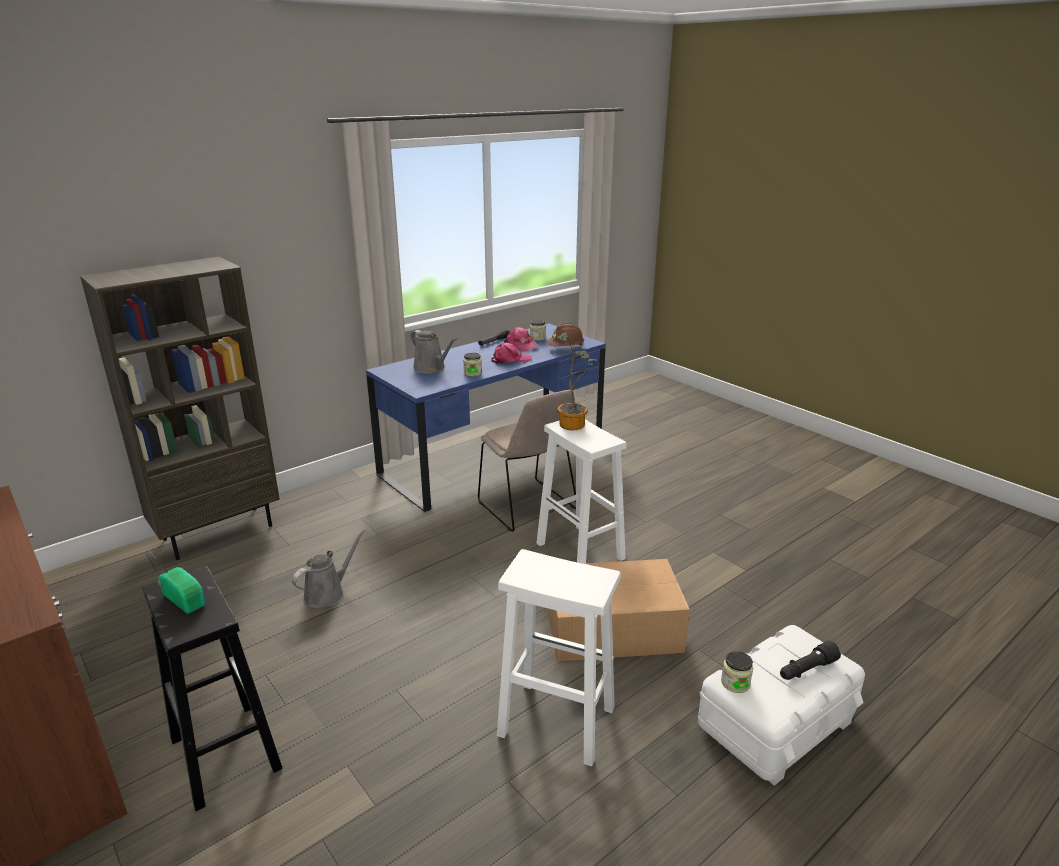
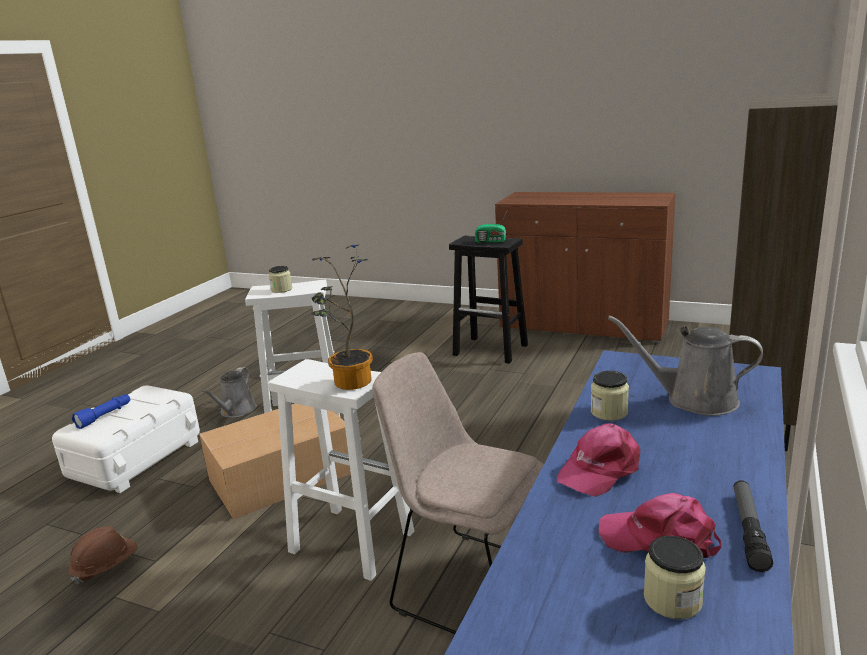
camera: 155 degrees right, 5 degrees down
(327, 593) = (563, 417): grey watering can -> grey watering can (236, 411)
(565, 348) = (532, 568): brown hard hat -> brown hard hat (106, 567)
(735, 683) = (167, 395): jar -> jar (281, 289)
(806, 670) = (105, 416): black flashlight -> blue flashlight

